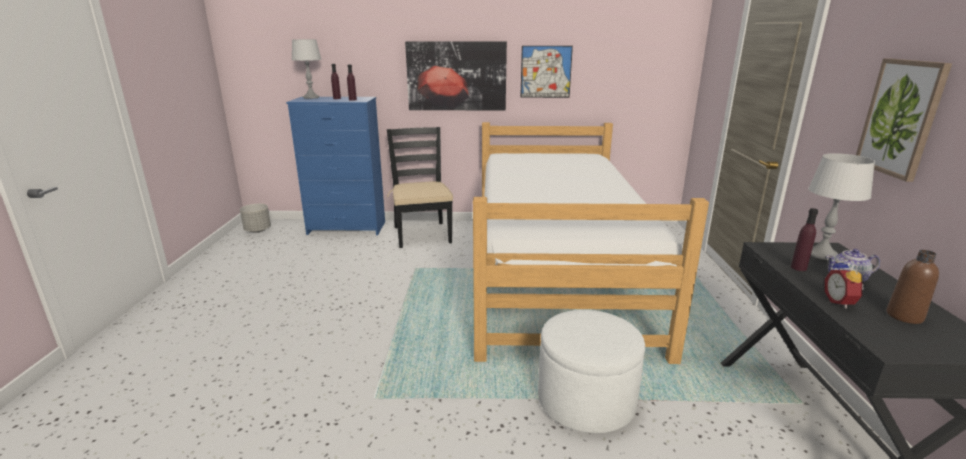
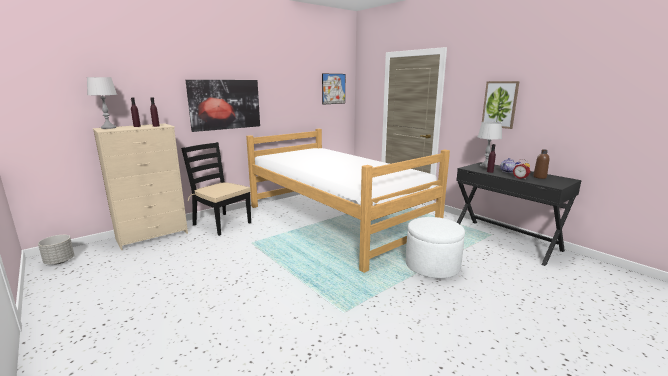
camera: 40 degrees left, 5 degrees down
(347, 228) = (153, 236): blue dresser -> beige dresser
(545, 72) = (281, 99): picture -> picture (333, 89)

